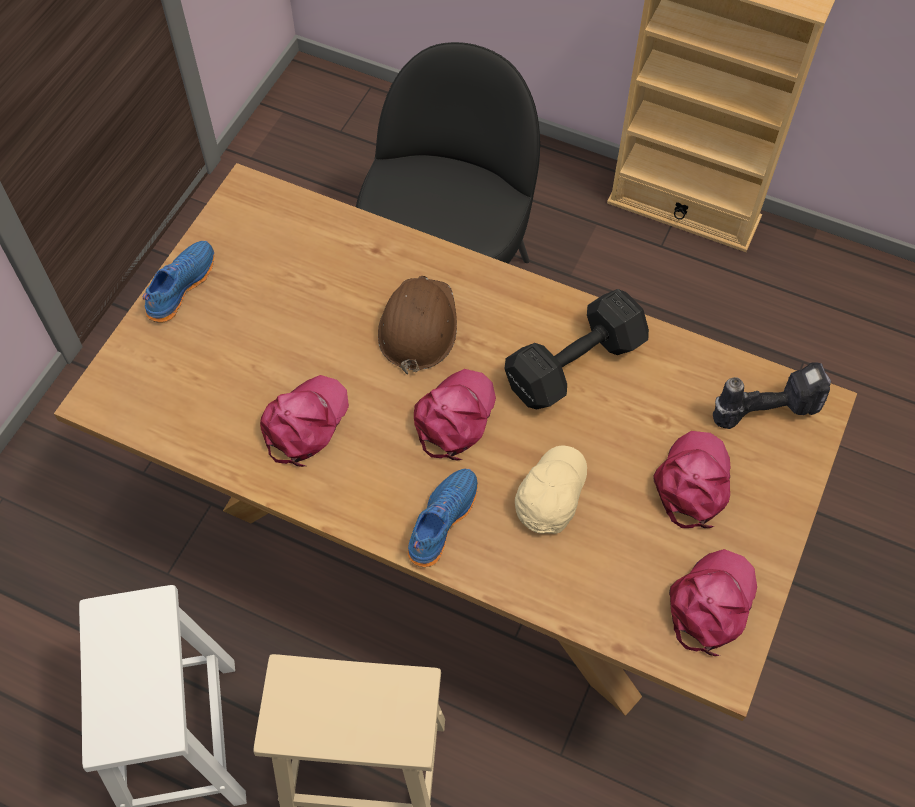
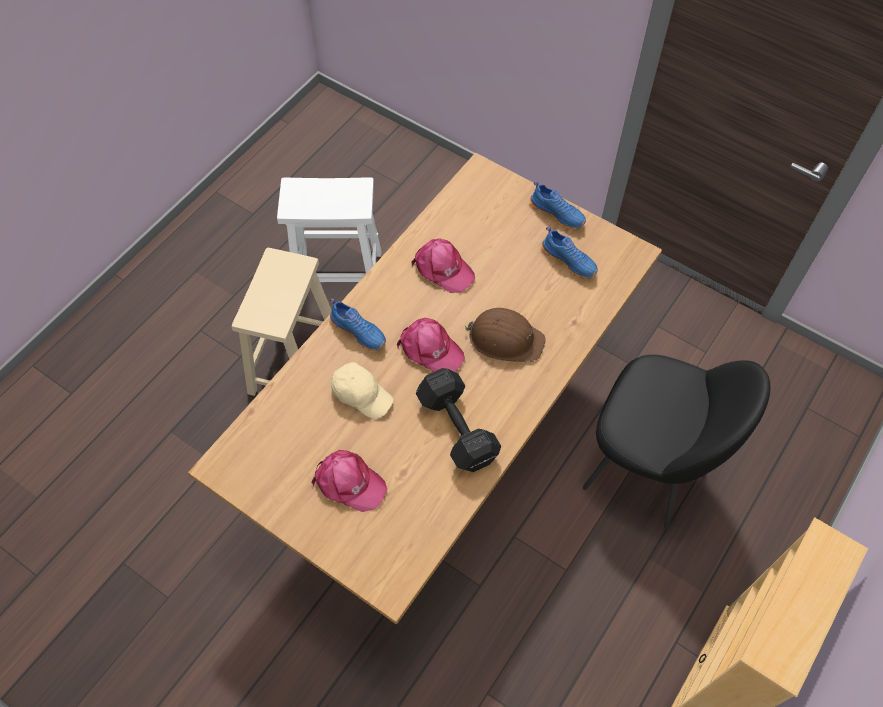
camera: 100 degrees right, 0 degrees up
(268, 264) = (569, 260): none -> blue shoe
(711, 604) = (262, 471): pink cap -> none
(765, 408) = (396, 548): power drill -> none

